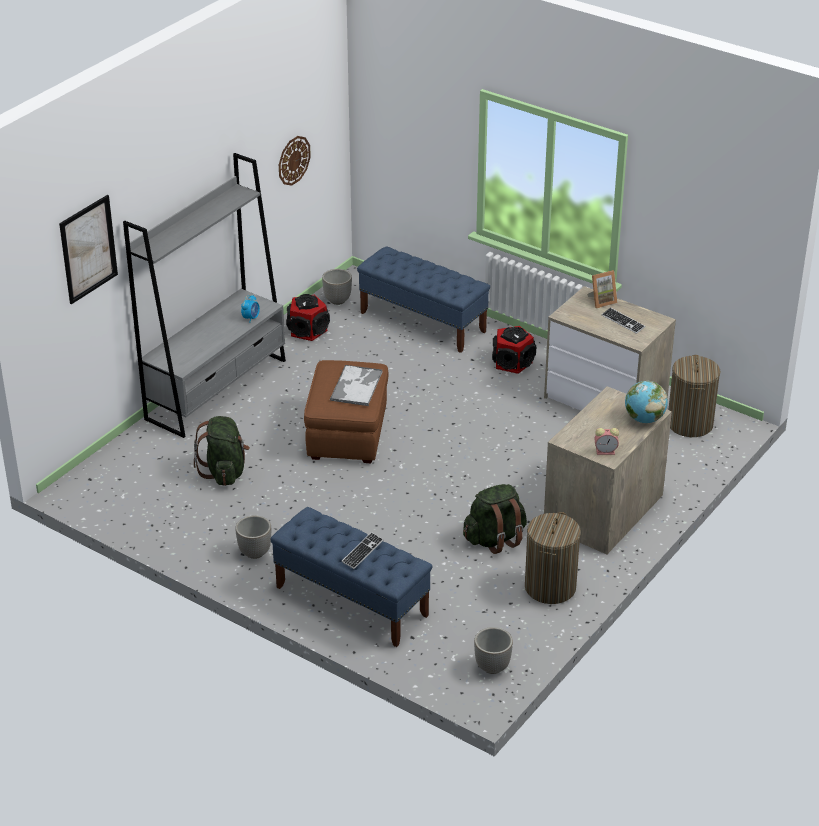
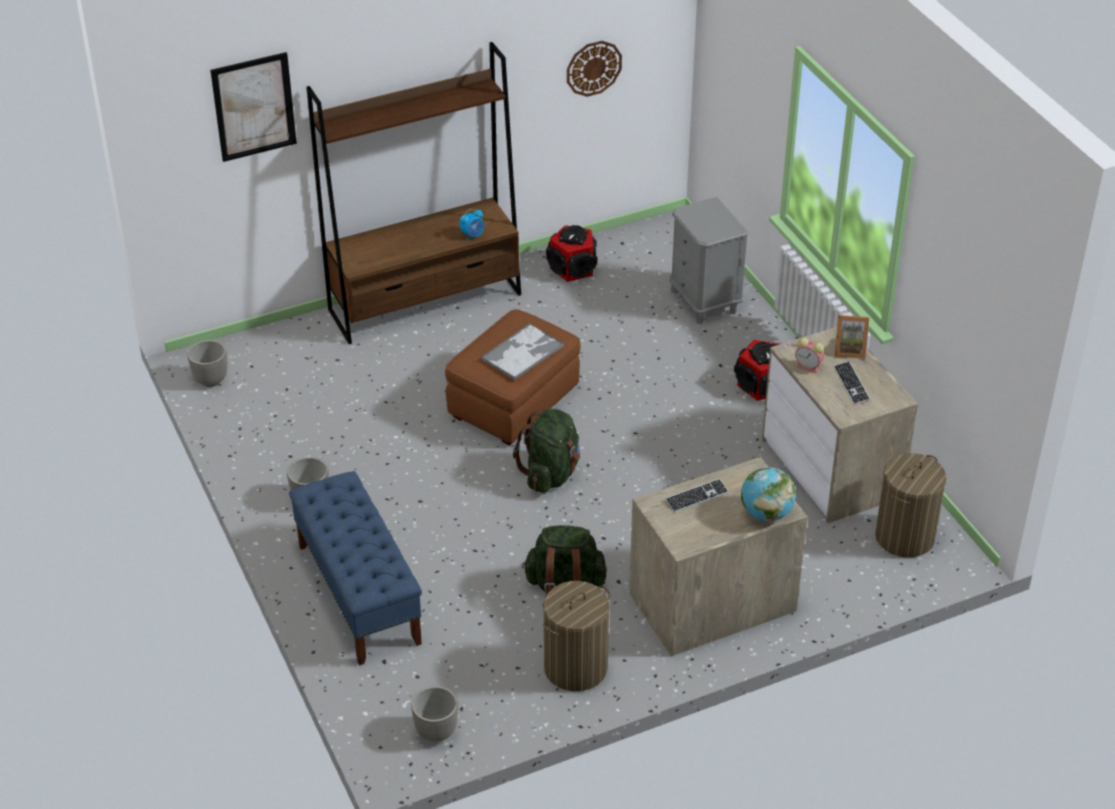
camera: 30 degrees right, 5 degrees up
(217, 389) = (425, 302): grey bookcase -> brown bookcase
(224, 472) = (356, 397): green backpack -> green backpack (551, 474)
(337, 300) = (634, 244): planter -> planter (211, 380)
(362, 552) = (360, 545): keyboard -> keyboard (696, 497)
(423, 322) = (704, 301): blue bench -> grey nightstand
(606, 451) = (686, 536): alarm clock -> alarm clock (809, 367)

